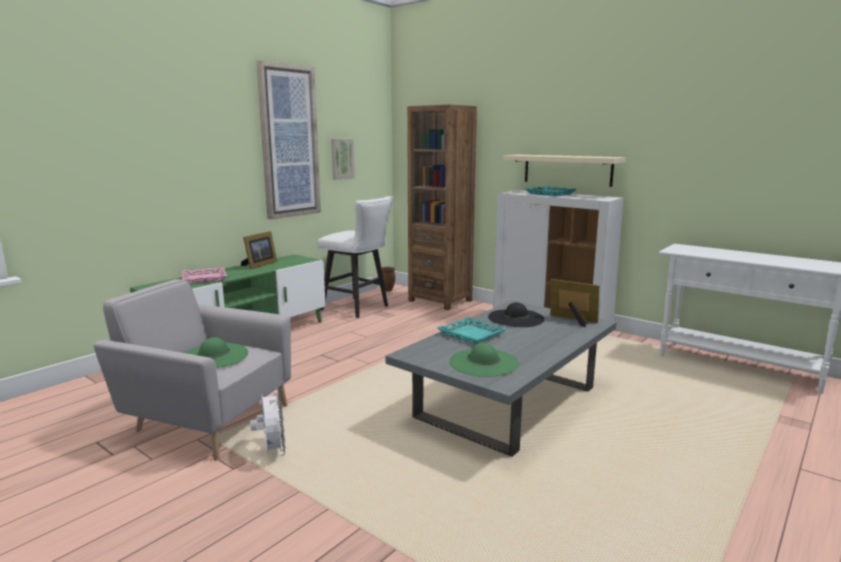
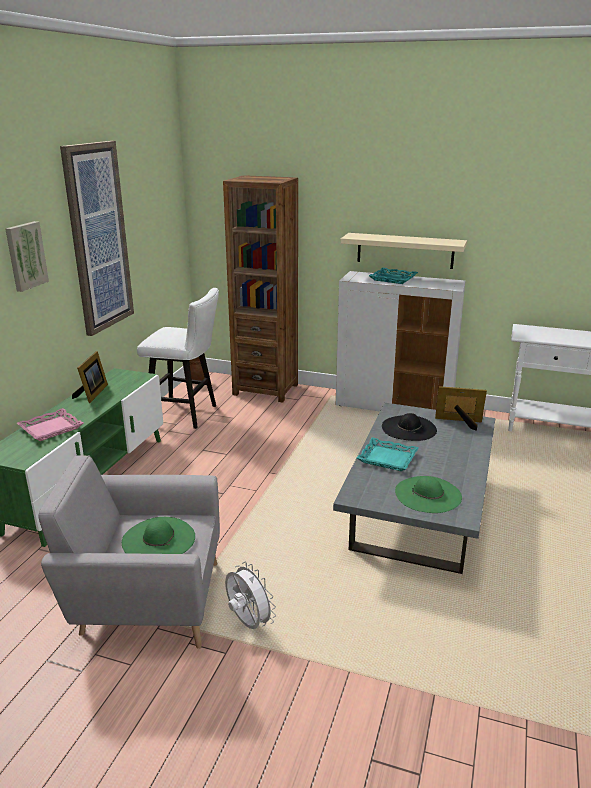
camera: 20 degrees left, 10 degrees up
(341, 159) = (145, 244): picture -> picture (25, 256)

